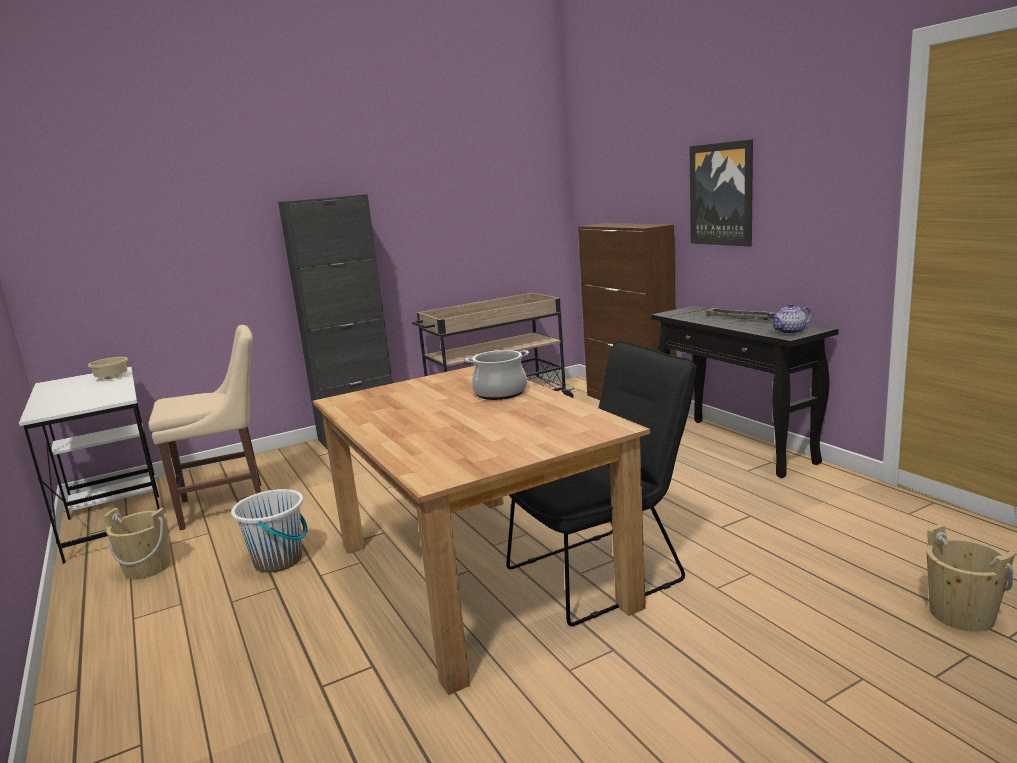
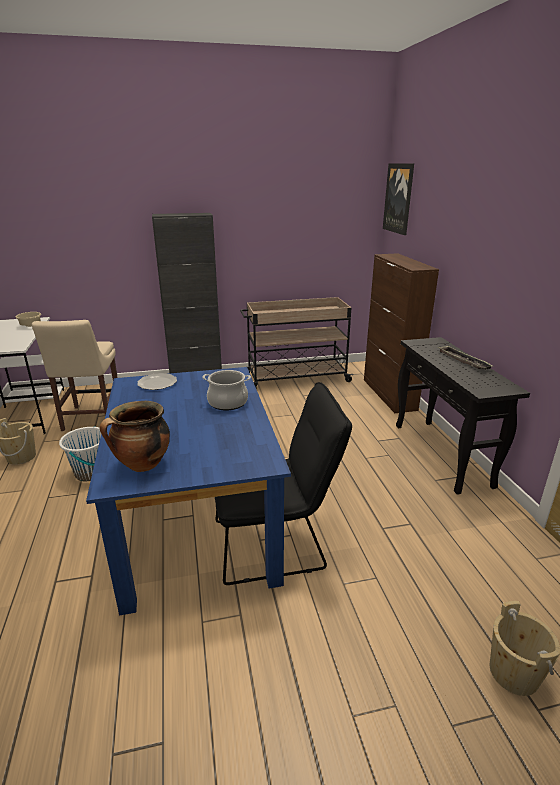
camera: 15 degrees right, 10 degrees up
(229, 504) = (91, 419): beige chair -> beige chair turned 90 degrees clockwise
(383, 394) = (158, 383): none -> plate
(456, 457) = (142, 465): none -> cooking pot
(480, 574) = (198, 521): brown dining table -> blue dining table
(721, 194) = (474, 254): picture -> picture (399, 198)
(790, 332) = (487, 387): teapot -> none

